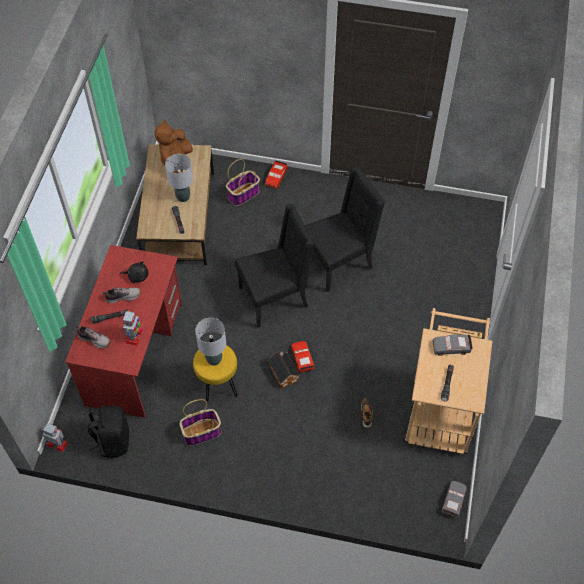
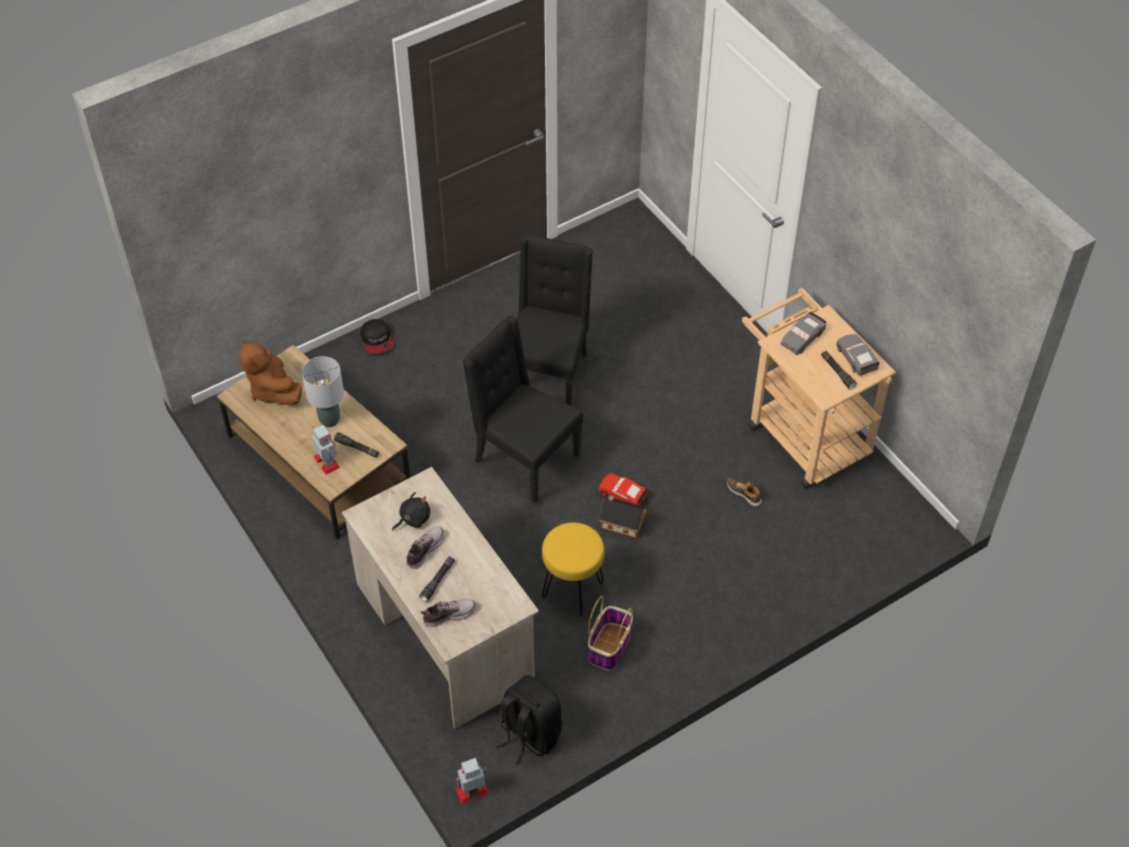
camera: 45 degrees left, 5 degrees down
(134, 336) = (487, 577): toy robot -> toy robot (327, 462)
(135, 353) = (444, 632): red desk -> beige desk
(213, 359) = (571, 546): grey table lamp -> none
(243, 194) = (362, 383): basket -> none
(275, 297) = (524, 459): black chair -> black chair turned 75 degrees counterclockwise
(276, 177) = (377, 340): red toy car -> cap
(453, 500) = (907, 502): grey toy car -> grey toy car (856, 358)

